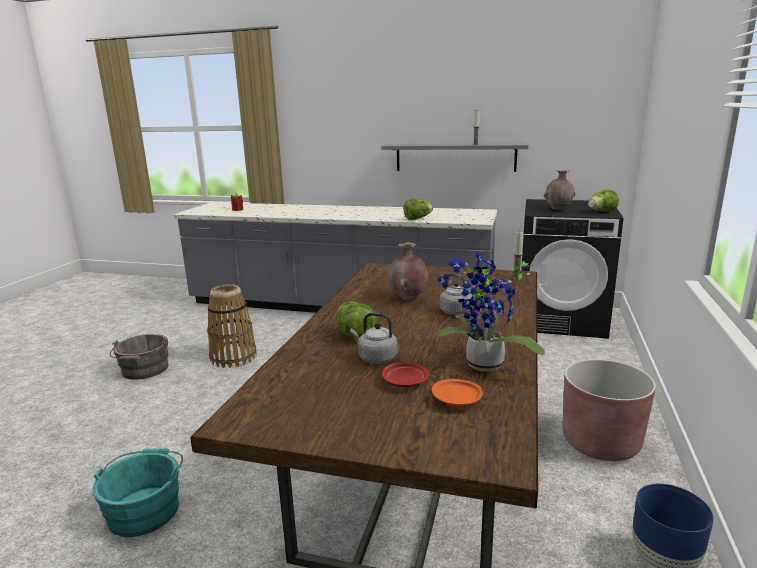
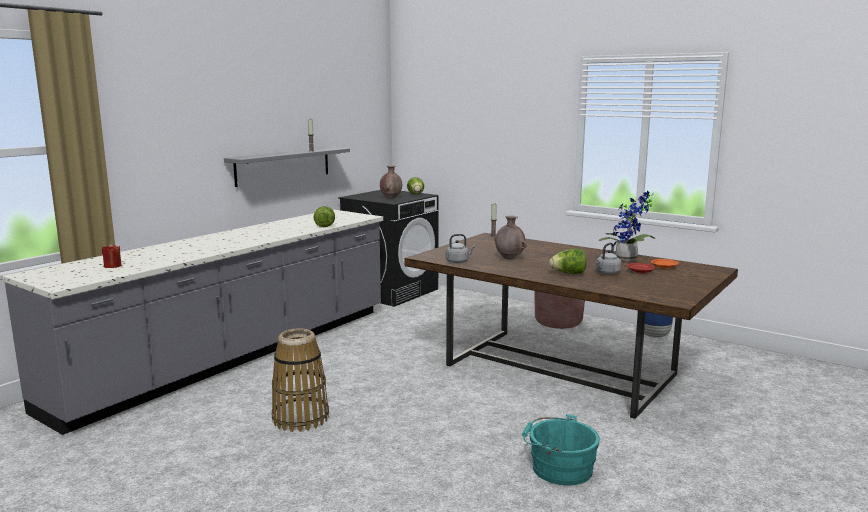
camera: 70 degrees left, 5 degrees down
(144, 370) = (270, 474): grey bucket -> none
(457, 312) = (546, 253): grey kettle -> grey kettle (458, 261)

